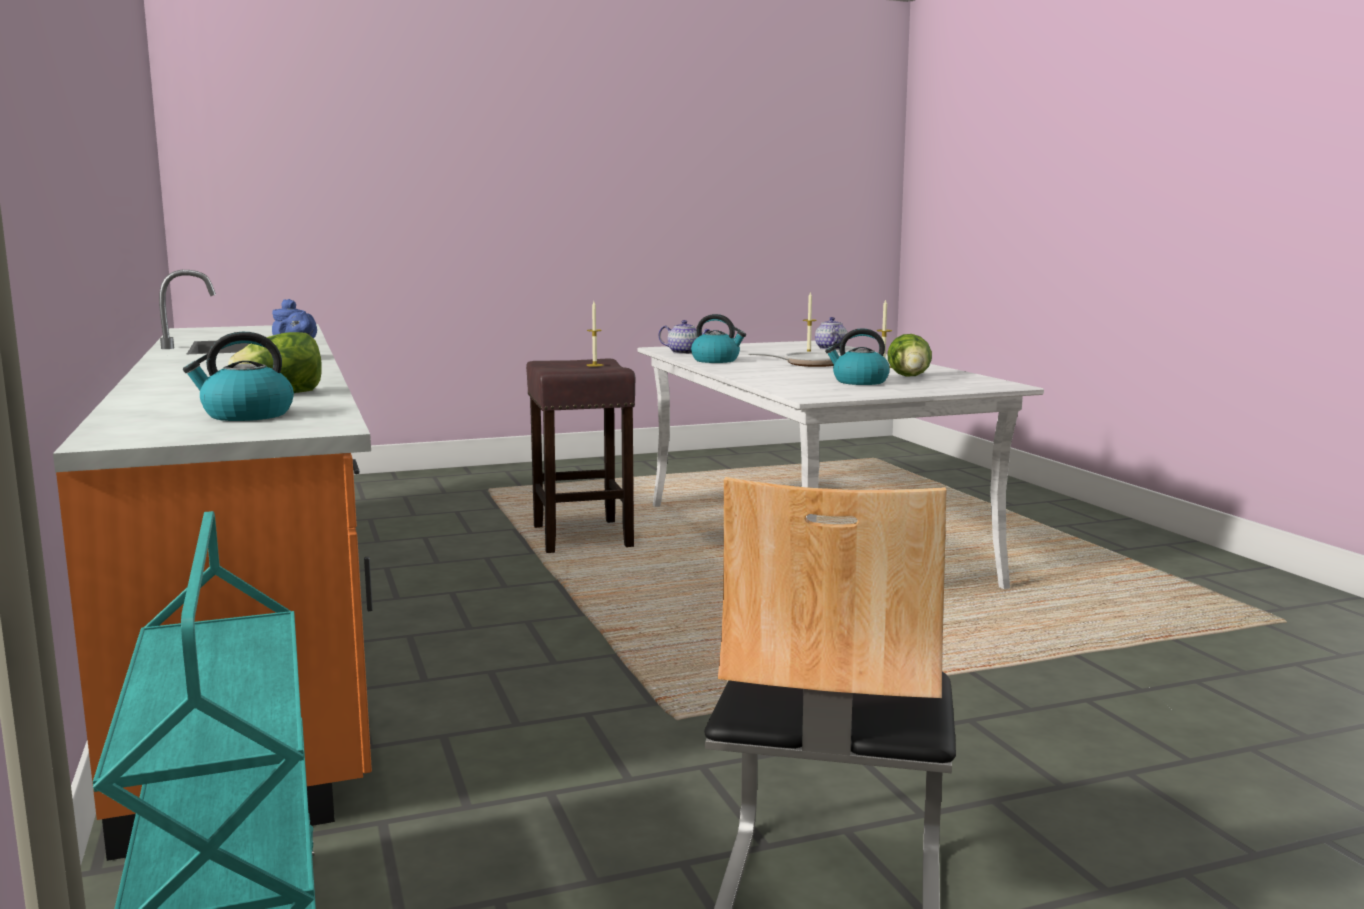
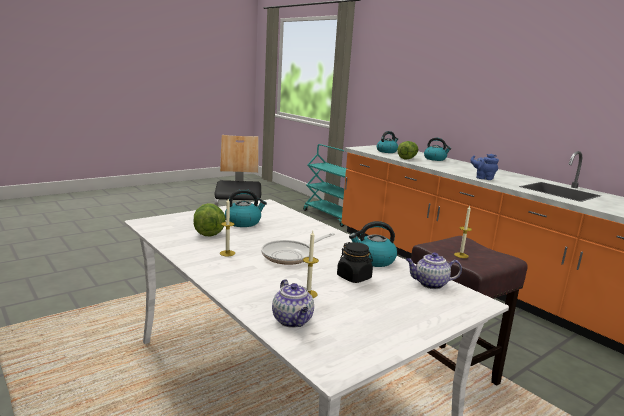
camera: 160 degrees right, 5 degrees up
(187, 391) = (435, 159): none -> kettle
(754, 356) = (354, 277): none -> black jar

